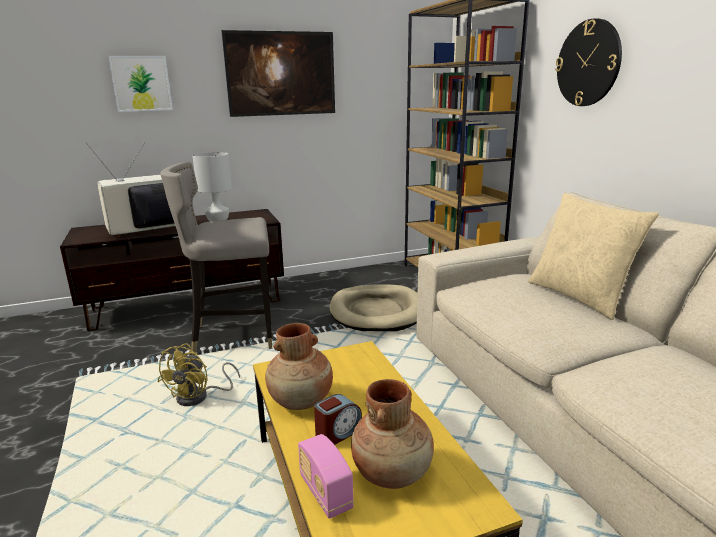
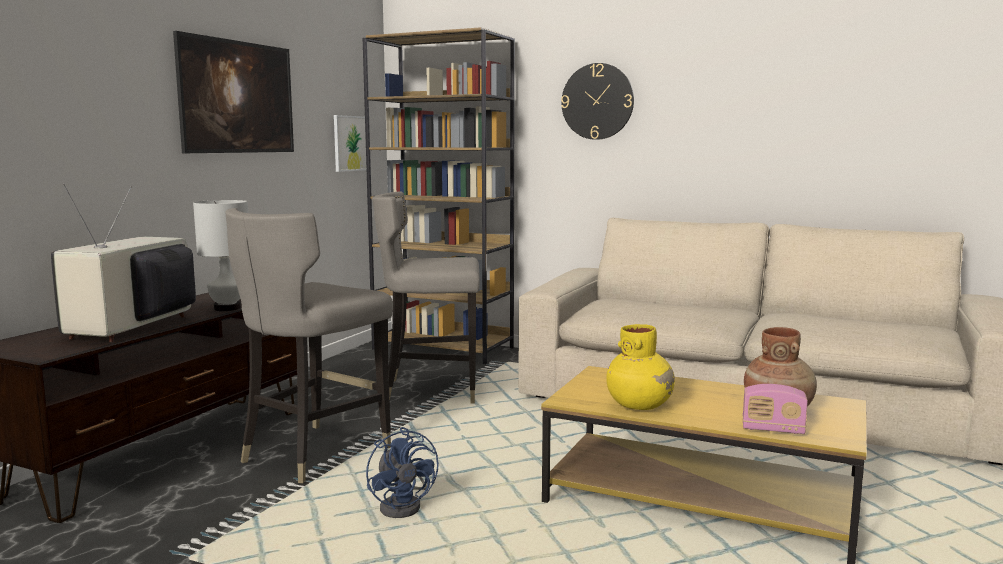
camera: 45 degrees left, 10 degrees down
(141, 83) = (70, 97): picture -> picture (351, 143)
(199, 397) = (405, 506): yellow fan -> blue fan
(301, 400) = (640, 405): brown vase -> yellow vase
(338, 433) = (707, 409): alarm clock -> none
(377, 312) = (431, 390): beige dog bed -> grey stool
(579, 296) = (674, 301): beige pillow -> none

